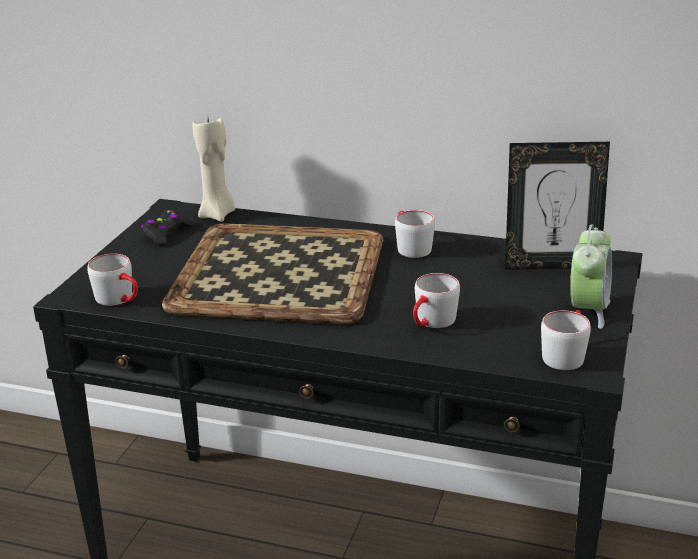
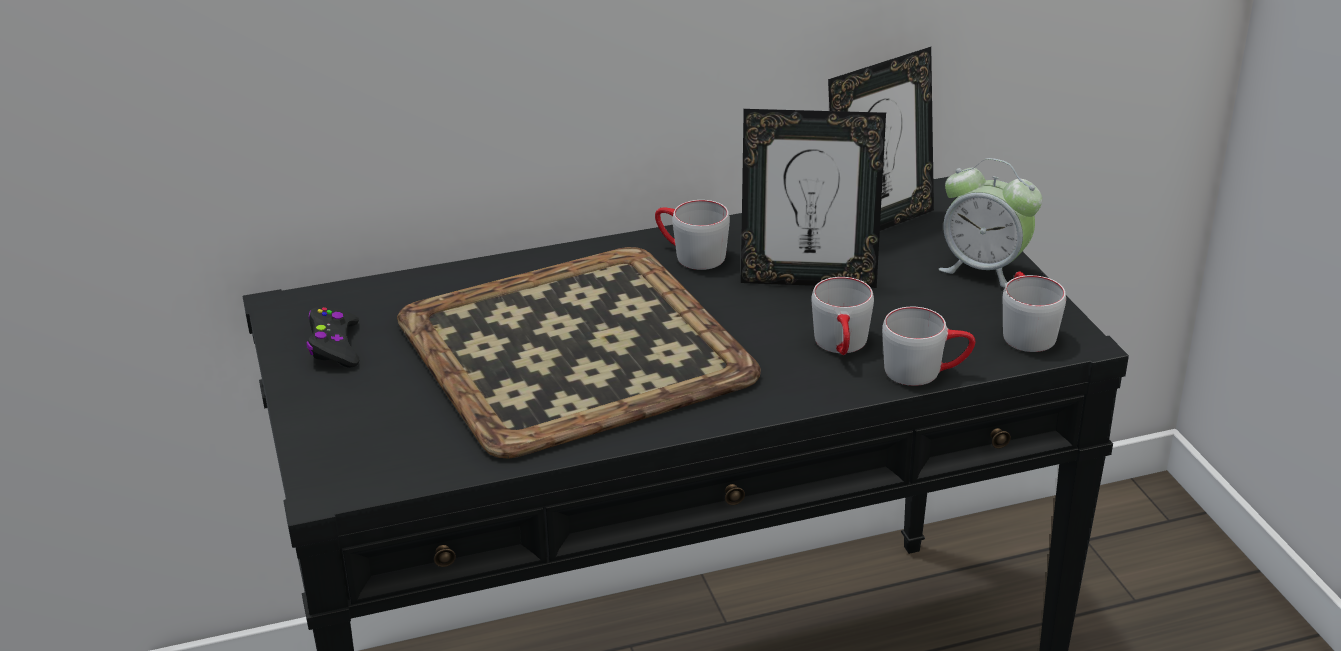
camera: 35 degrees left, 5 degrees up
(120, 300) = (408, 466): grey mug -> grey mug (925, 371)
(217, 215) = (371, 293): beige candle -> none
(463, 281) = (808, 279): none -> picture frame
(588, 311) = (984, 269): alarm clock -> alarm clock turned 135 degrees clockwise

